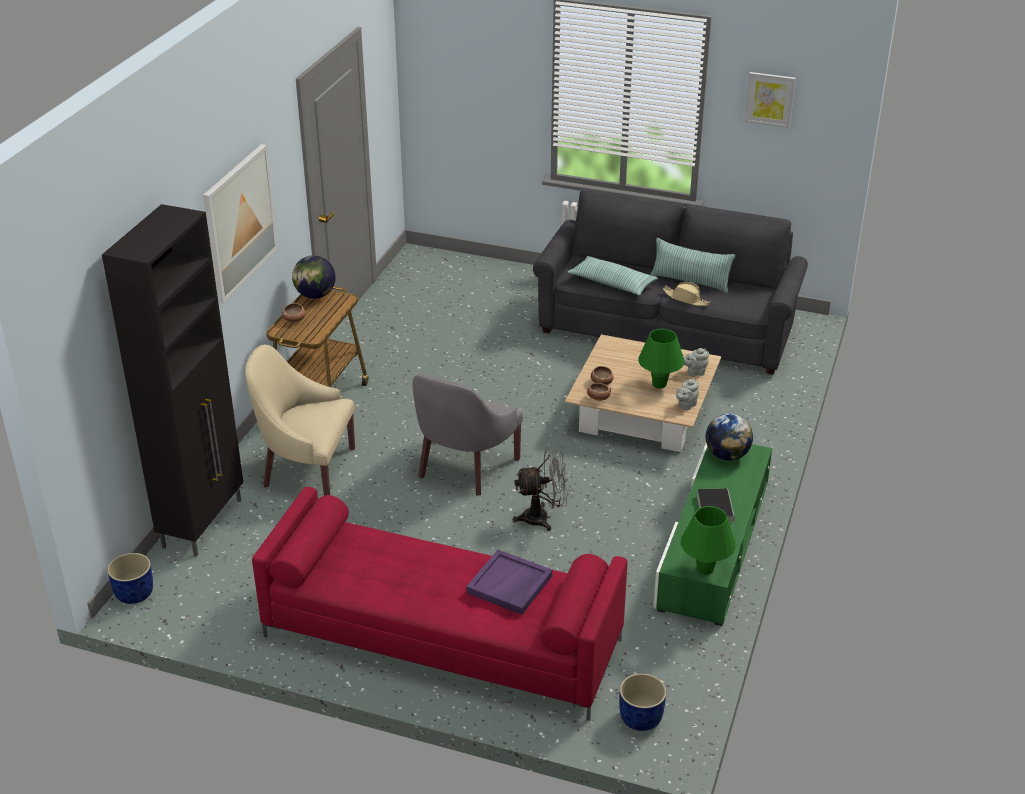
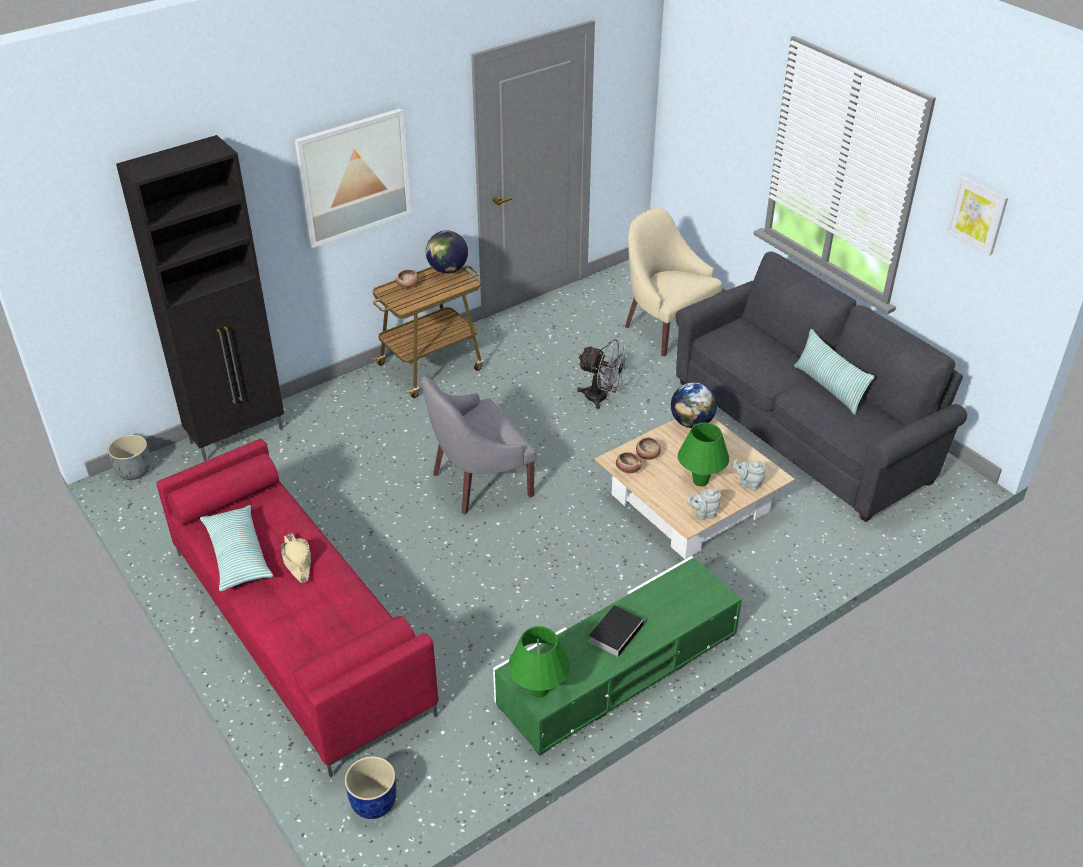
camera: 35 degrees right, 5 degrees up
(135, 594) = (134, 471): blue planter -> grey planter
(306, 470) = (356, 425): beige armchair -> beige armchair (665, 327)
(509, 585) = (335, 611): purple tray -> none
(543, 518) = (494, 562): grey fan -> grey fan (602, 398)
(612, 283) = (747, 359): pillow -> pillow (237, 555)
(686, 299) = (803, 404): beige hat -> beige hat (297, 561)
(727, 455) = (686, 585): globe -> globe (691, 423)

